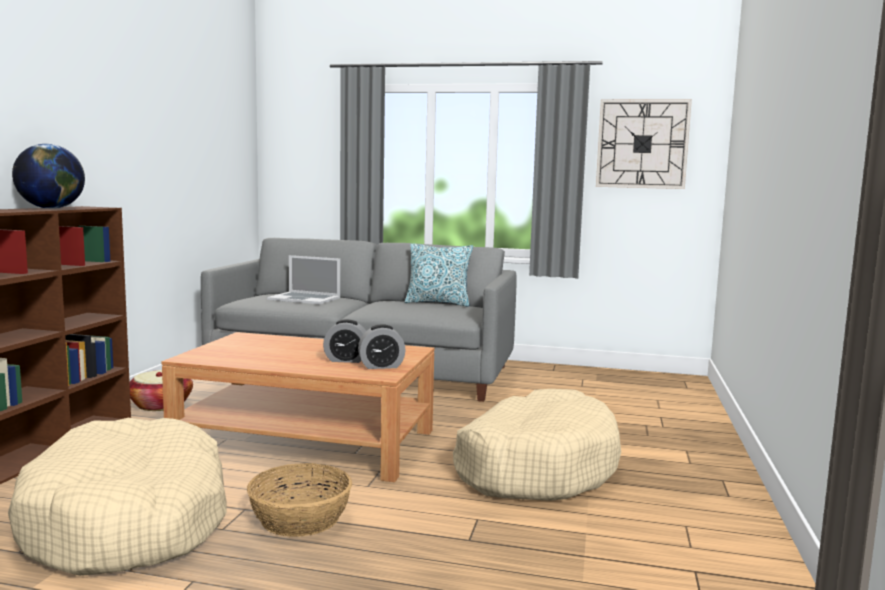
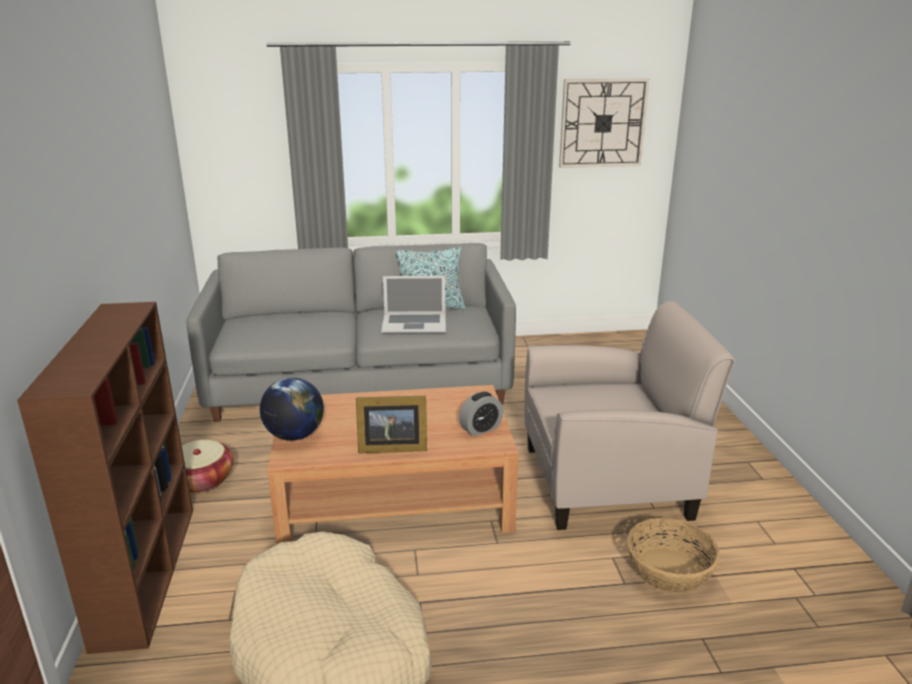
camera: 20 degrees left, 15 degrees up
(51, 208) = (108, 334): globe -> globe (294, 436)
(282, 364) = (390, 447): none -> picture frame
(299, 518) = (475, 599): basket -> basket (668, 570)
(304, 298) = (295, 324): laptop -> laptop (414, 323)
(346, 360) = (440, 426): alarm clock -> none
(535, 467) = (608, 481): beige dog bed -> beige armchair

